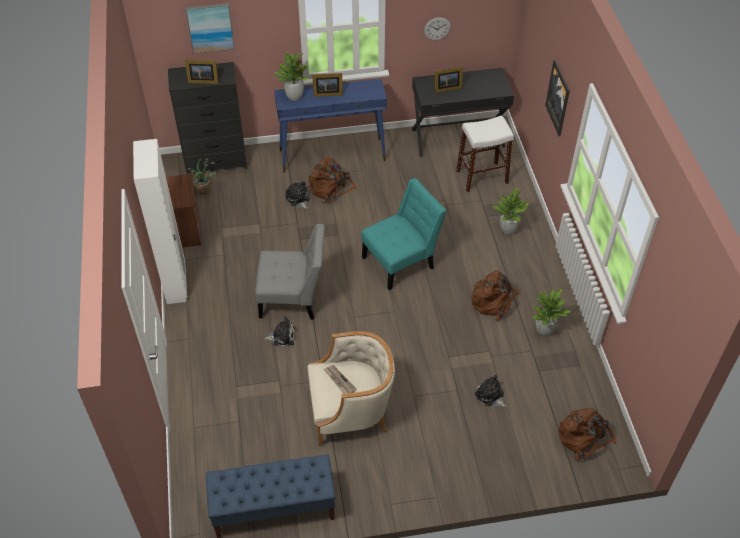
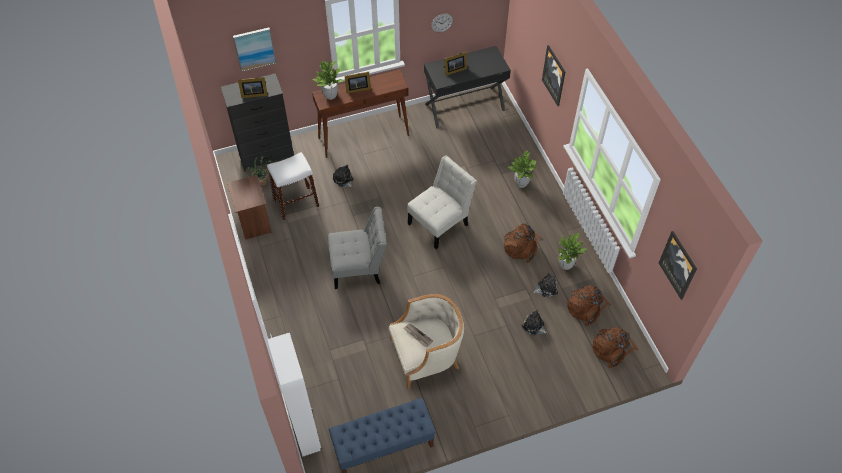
camera: 10 degrees left, 5 degrees up
(176, 284) = (259, 269): white wardrobe -> white wardrobe (306, 432)
(282, 336) = (357, 302): plush toy -> plush toy (546, 288)
(331, 189) = (369, 167): brown backpack -> brown backpack (586, 307)
(333, 155) = (364, 136): blue console table -> brown console table
(401, 261) = (440, 222): turquoise chair -> white chair
(482, 177) = (491, 139): white stool -> white stool (296, 203)
(670, 330) = (678, 265): none -> picture

